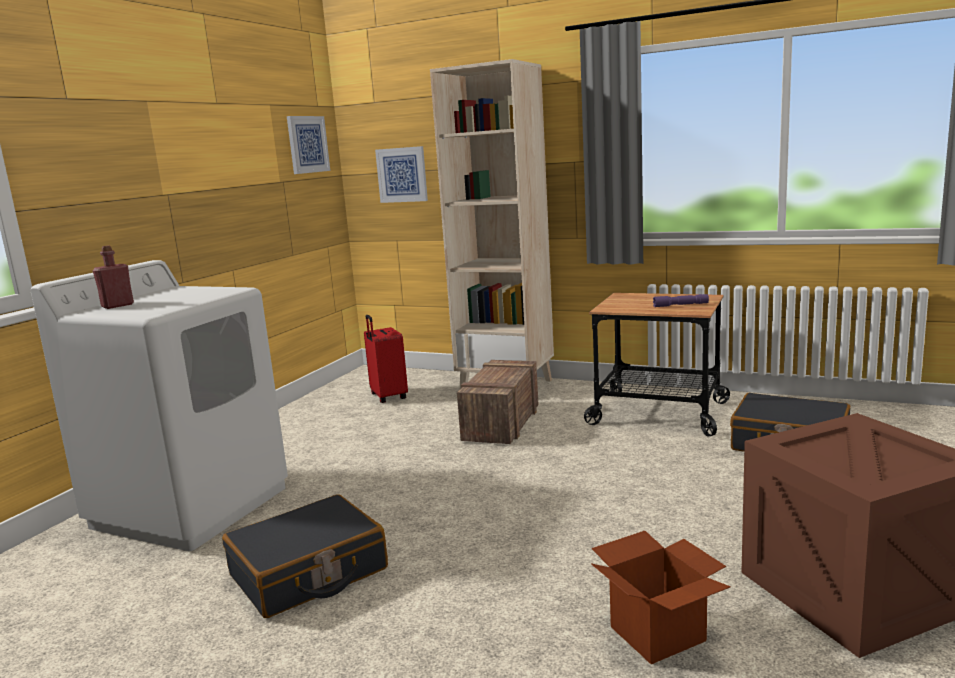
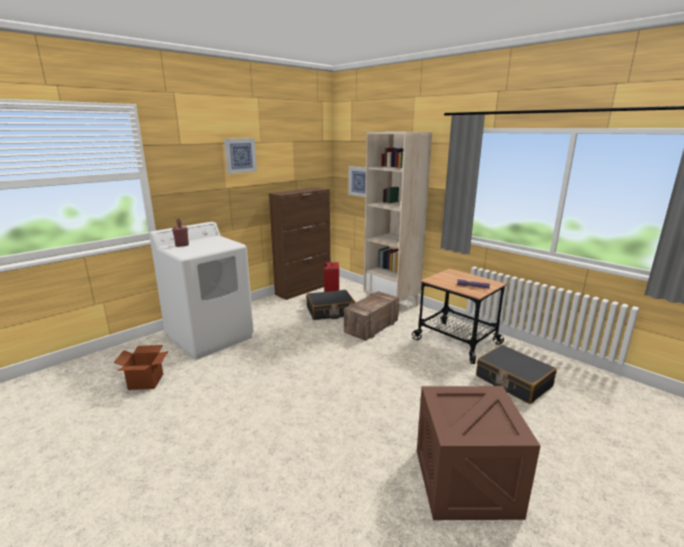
camera: 20 degrees right, 5 degrees up
(307, 144) = (313, 161): picture -> picture (240, 155)
(308, 573) = (230, 385): black suitcase -> black suitcase (330, 311)
(324, 395) = (304, 289): none -> brown cabinet
(657, 634) = (347, 469): cardboard box -> cardboard box (145, 382)

